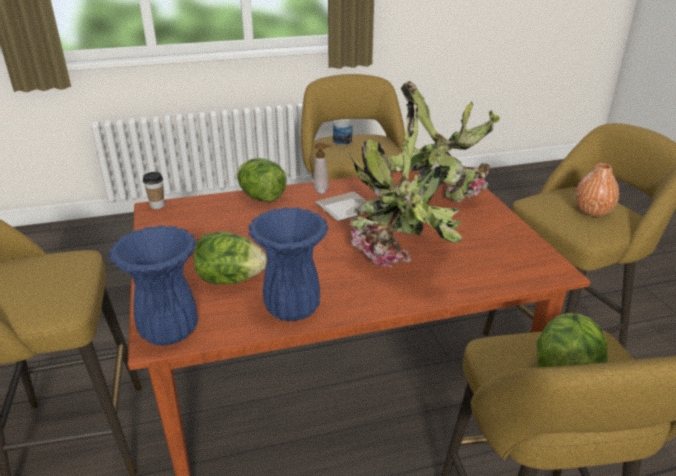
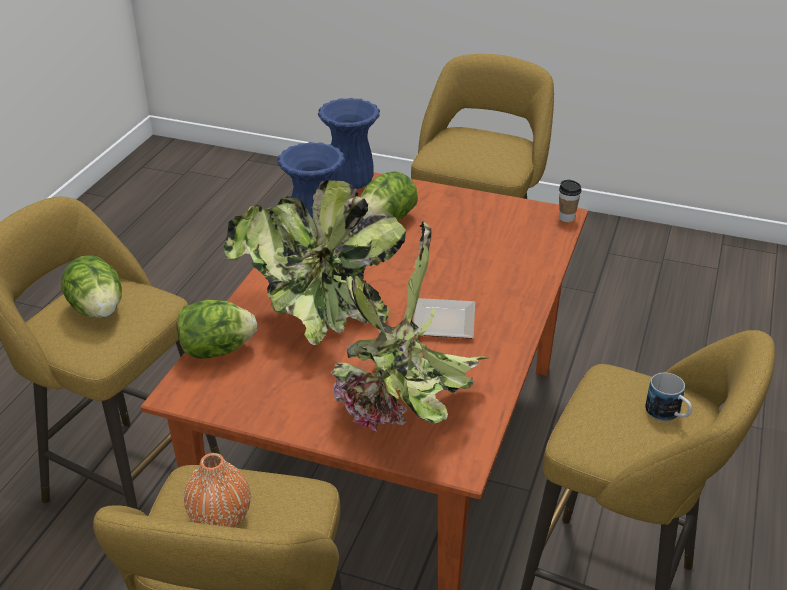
camera: 125 degrees right, 5 degrees up
(261, 197) = (528, 279): lettuce -> lettuce (216, 350)
(322, 191) = (506, 325): soap dispenser -> none

